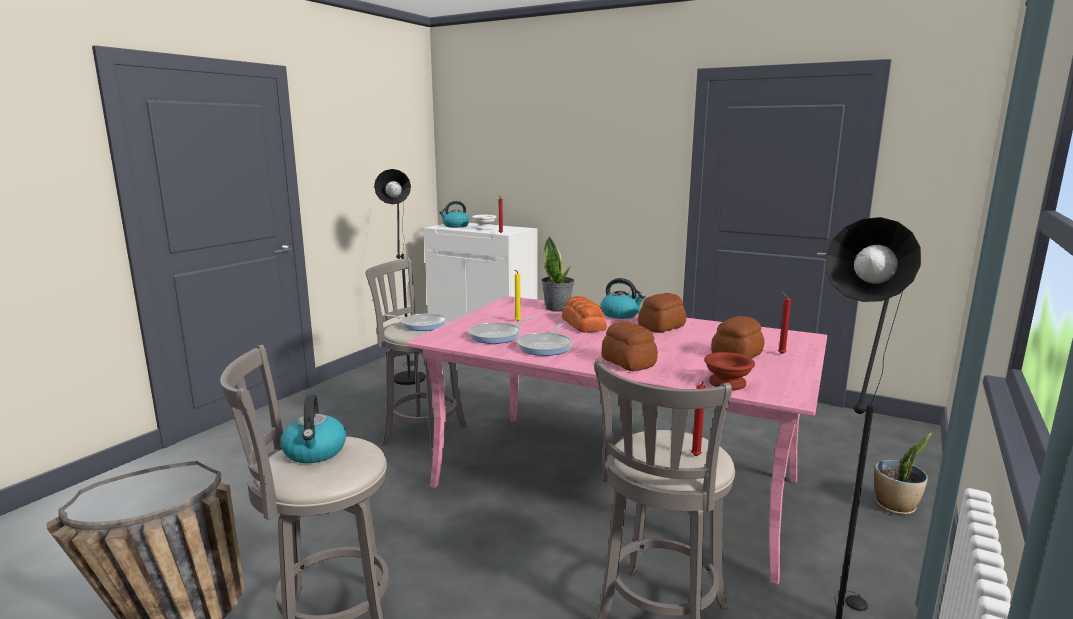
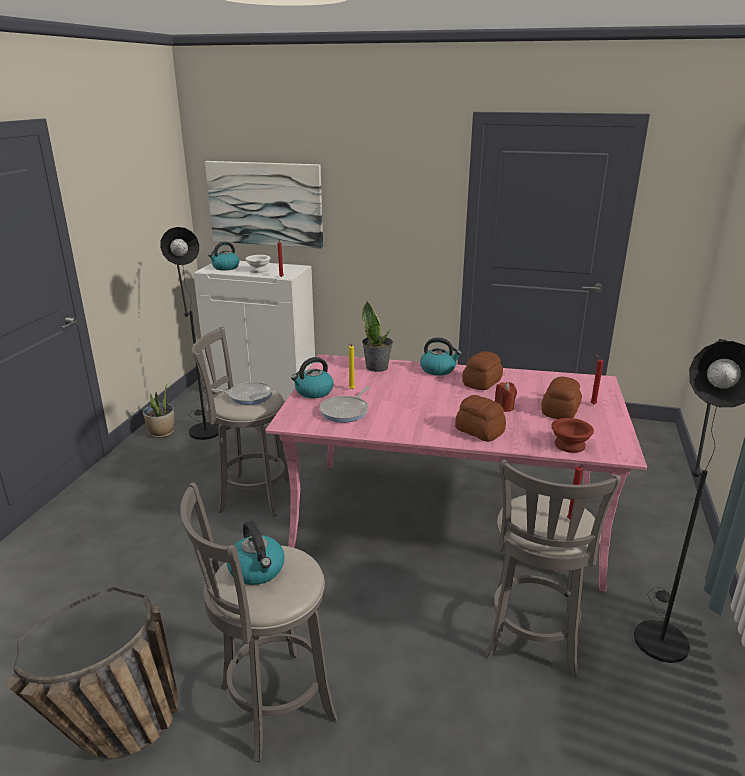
camera: 15 degrees left, 10 degrees up
(477, 320) = (313, 392): none -> kettle
(499, 168) = (265, 204): none -> picture
(546, 346) = (398, 420): frying pan -> none
(583, 323) = (412, 385): bread -> none
(671, 347) = (504, 407): none -> red candle
(895, 506) = (665, 506): potted plant -> potted plant (162, 433)

